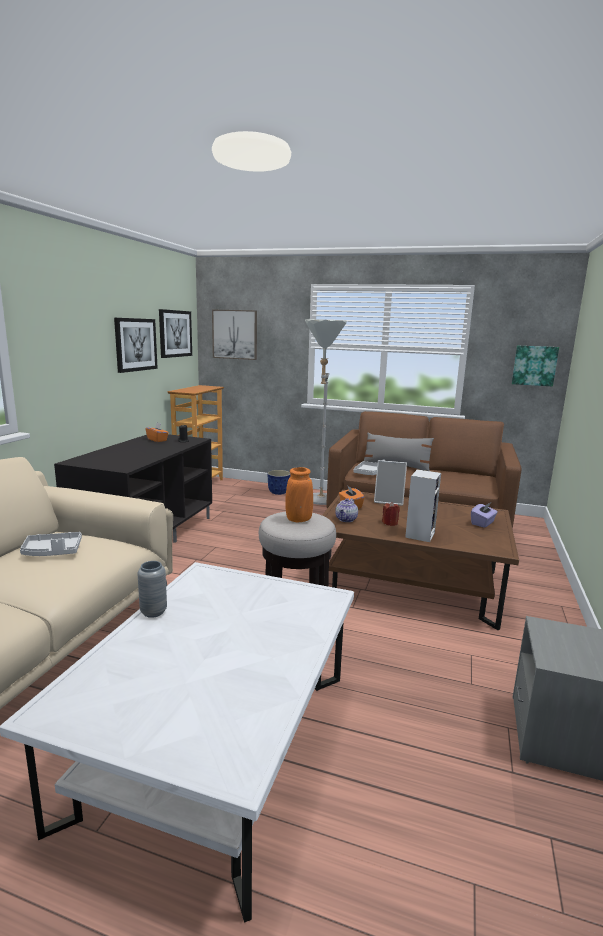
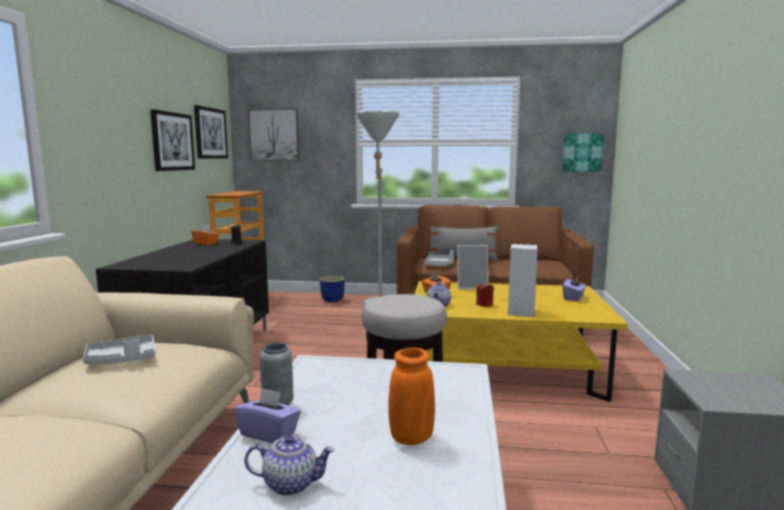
camera: 10 degrees left, 5 degrees down
(129, 690) = (291, 484): none -> teapot
(133, 639) = (269, 433): none -> purple tissue box
(298, 520) = (405, 300): orange vase -> orange vase (411, 438)
(409, 583) = (505, 369): brown coffee table -> yellow coffee table

